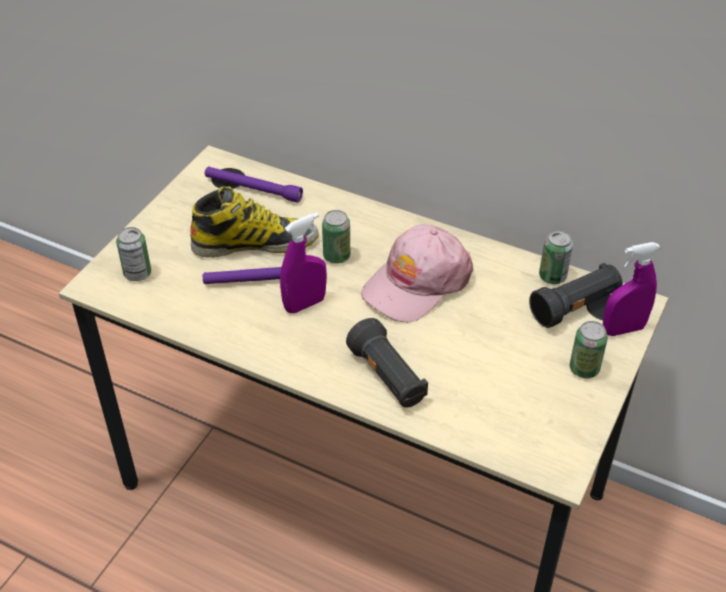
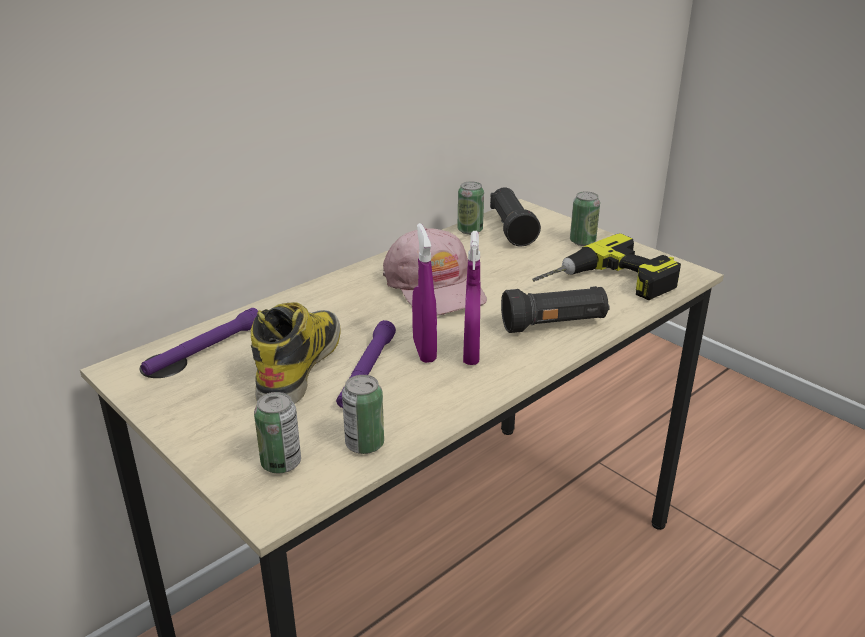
camera: 70 degrees left, 15 degrees down
(336, 256) = (364, 320): can -> can (364, 444)
(491, 404) = (606, 285): none -> power drill
(623, 329) = (547, 219): purple spray bottle -> purple spray bottle (471, 354)

